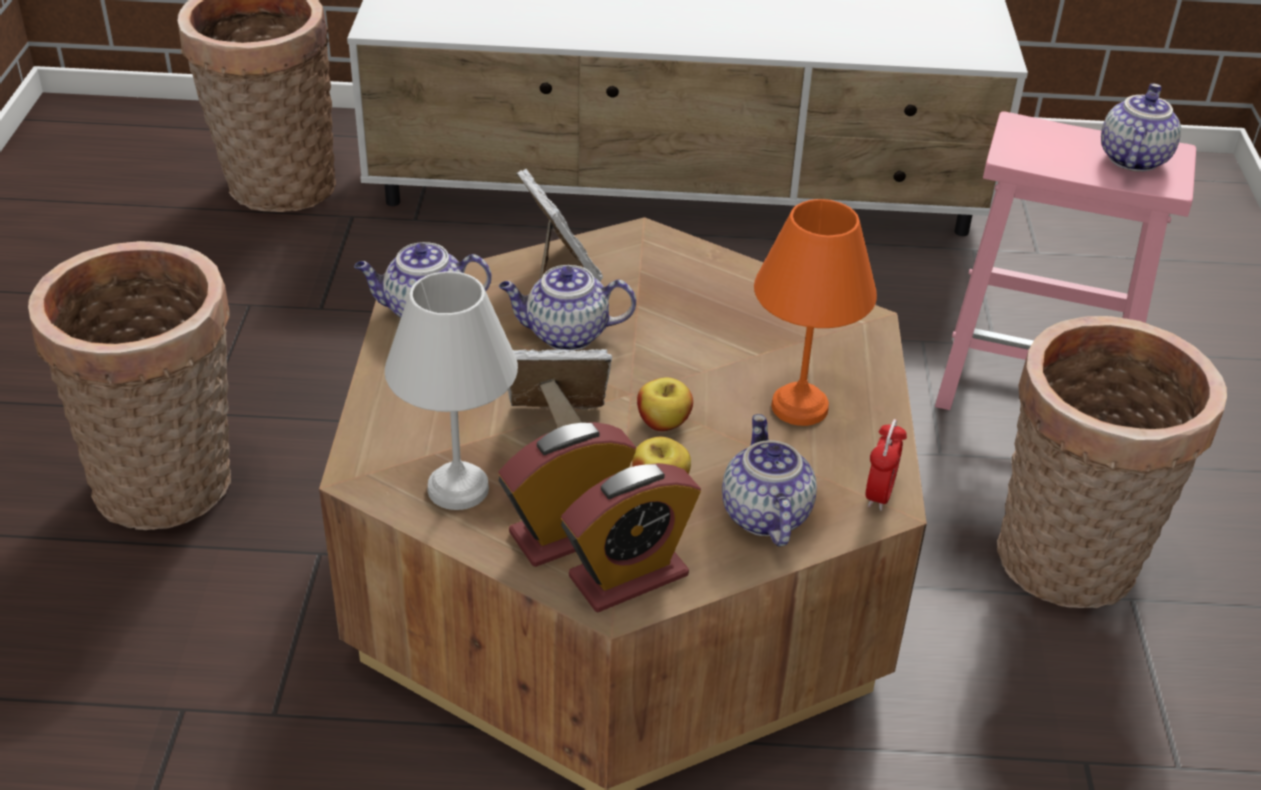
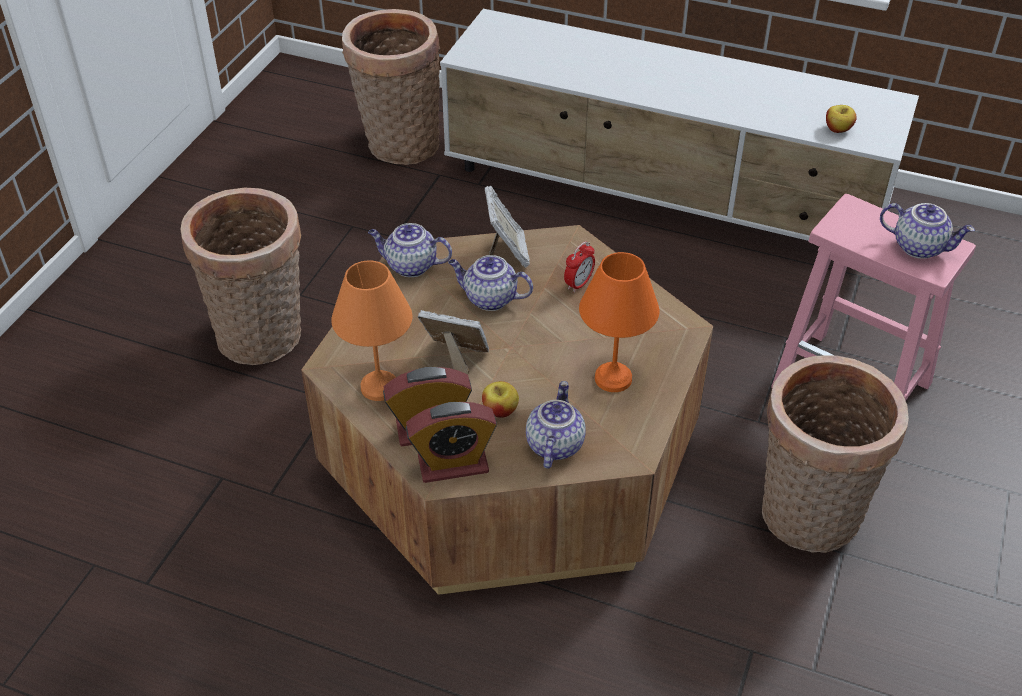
camera: 20 degrees right, 5 degrees up
(461, 488) = (381, 387): white table lamp -> orange table lamp
(663, 422) = (521, 371): apple -> apple (838, 129)
(879, 494) = (633, 448): alarm clock -> alarm clock (578, 284)
(1131, 158) = (919, 247): teapot -> teapot turned 75 degrees clockwise

